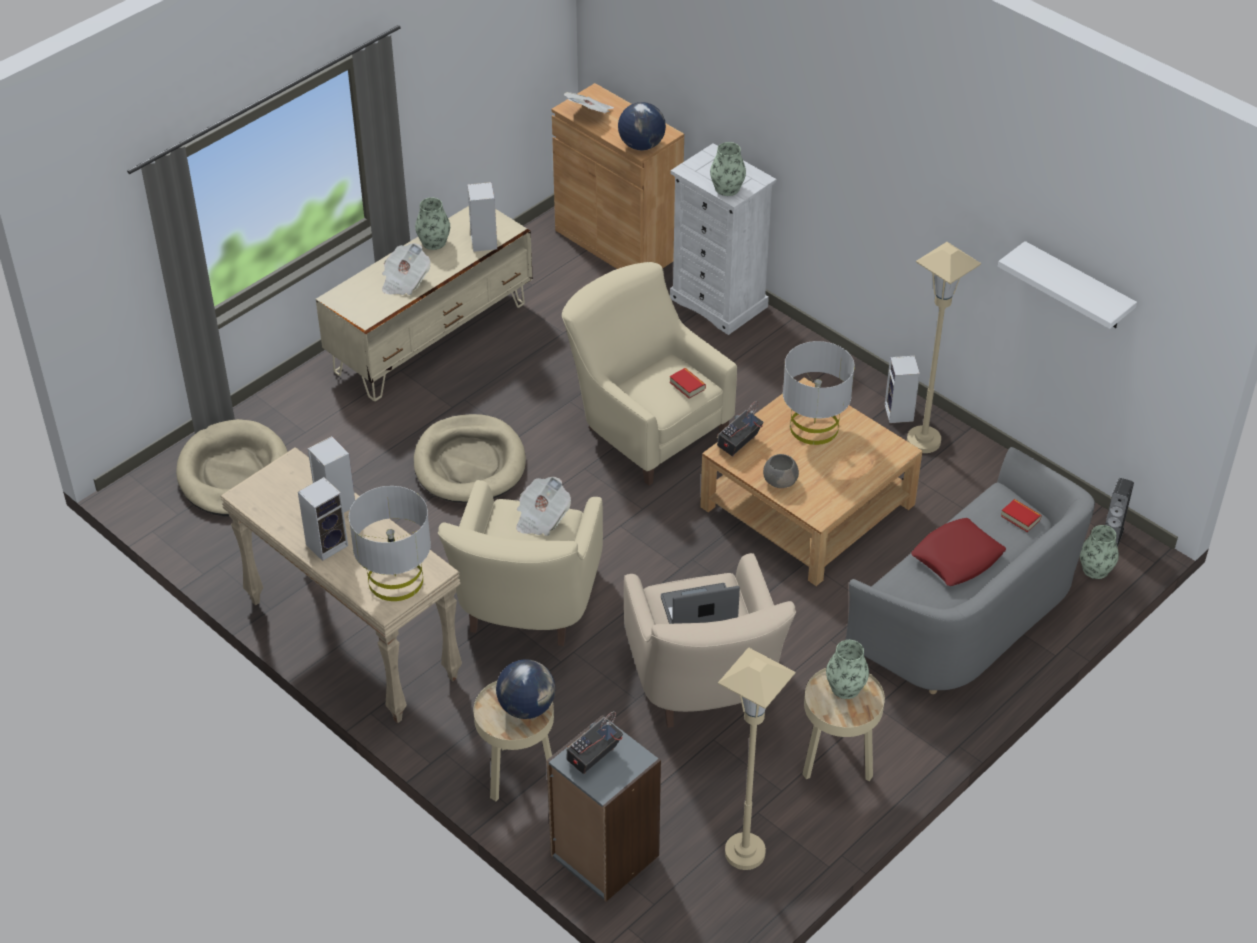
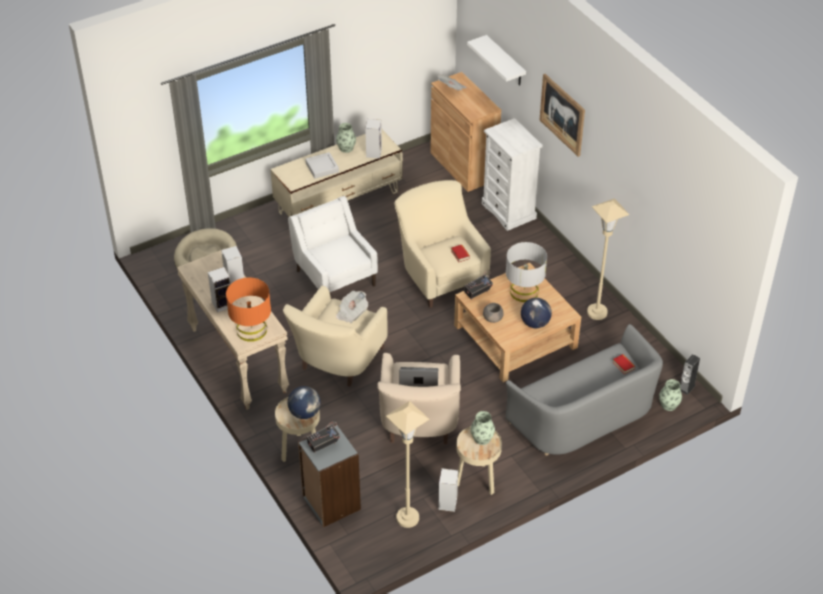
camera: 15 degrees right, 0 degrees up
(395, 580) = (251, 330): grey table lamp -> orange table lamp
(404, 281) = (322, 167): newspaper -> grey tray
(469, 463) = (335, 277): beige dog bed -> white armchair
(641, 145) = (474, 112): globe -> globe (535, 323)
(727, 188) = (512, 145): vase -> none
(816, 119) = (562, 114): none -> picture
(899, 414) = (589, 294): speaker -> speaker (448, 504)
(957, 558) = (577, 381): red pillow -> none
(1077, 287) = (678, 238): white shelf -> white shelf (505, 62)

